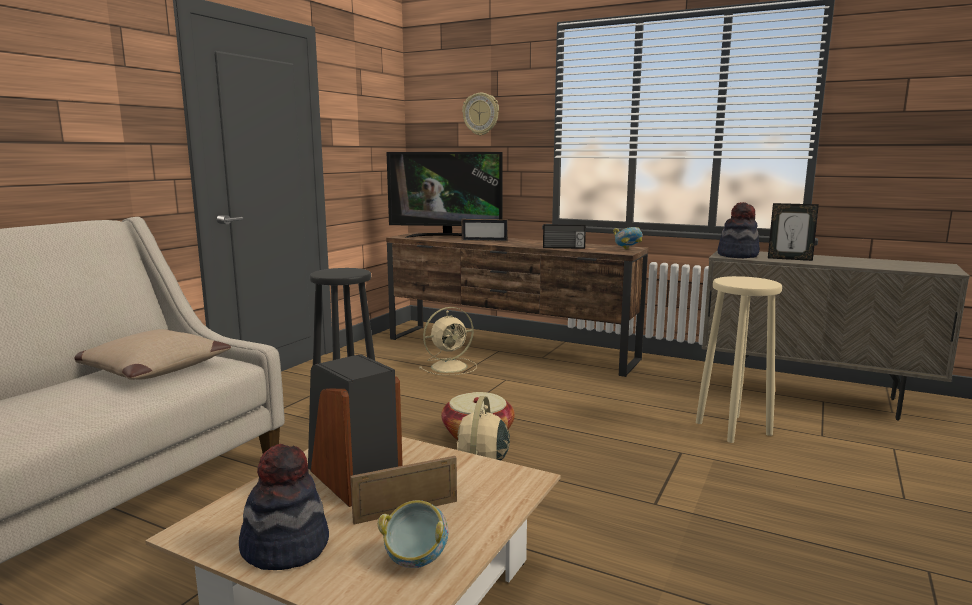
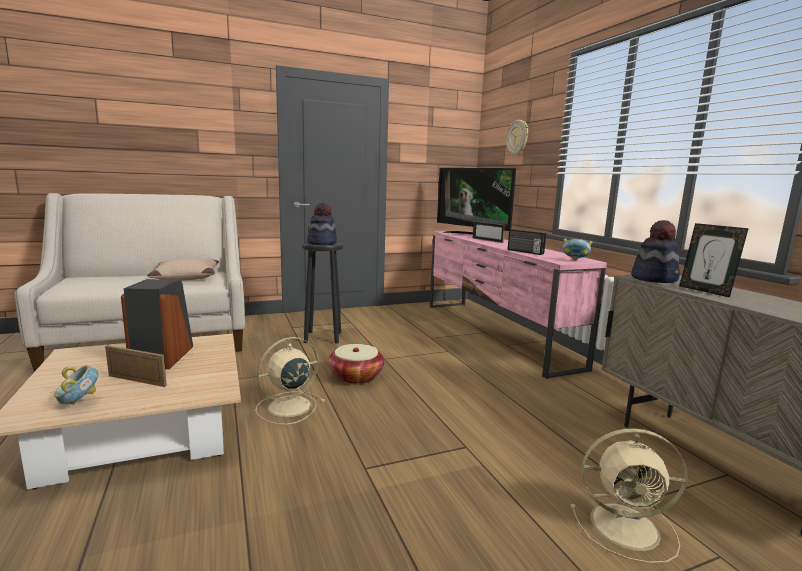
camera: 40 degrees right, 0 degrees up
(285, 547) = (69, 373): hat -> hat (322, 243)
(450, 366) = (430, 332): beige fan -> beige fan (627, 526)
(510, 349) = (495, 333): brown tv stand -> pink tv stand
(732, 428) = (557, 451): beige stool -> none

